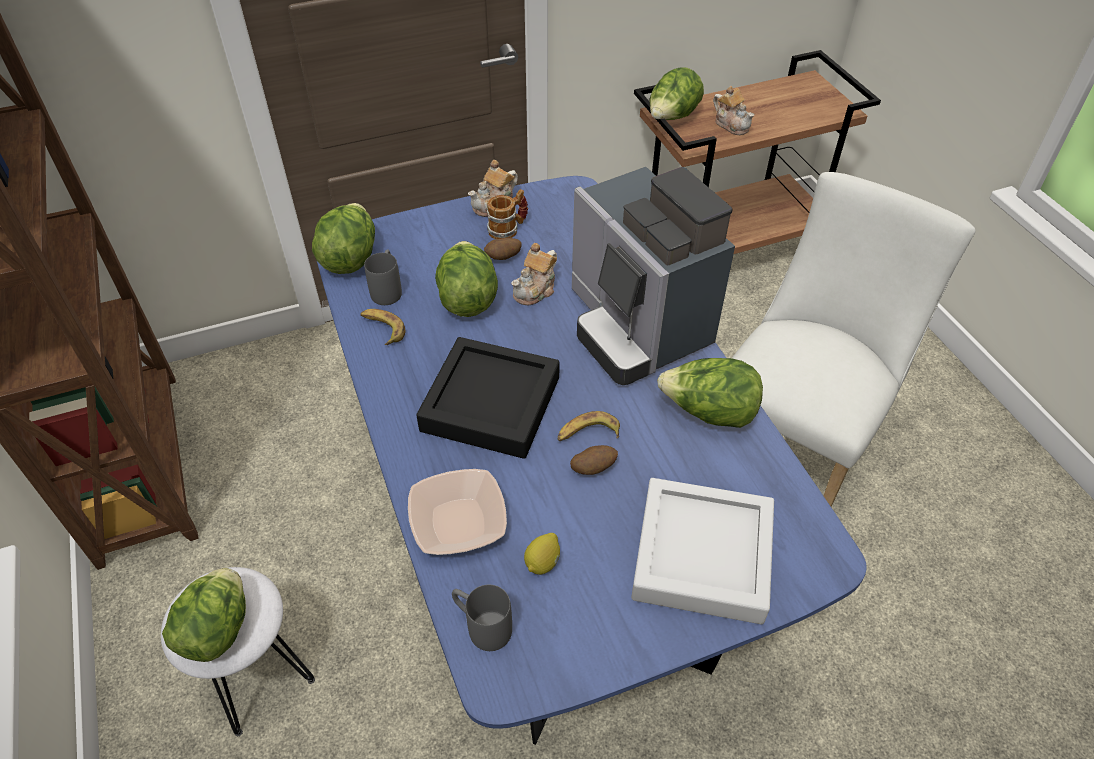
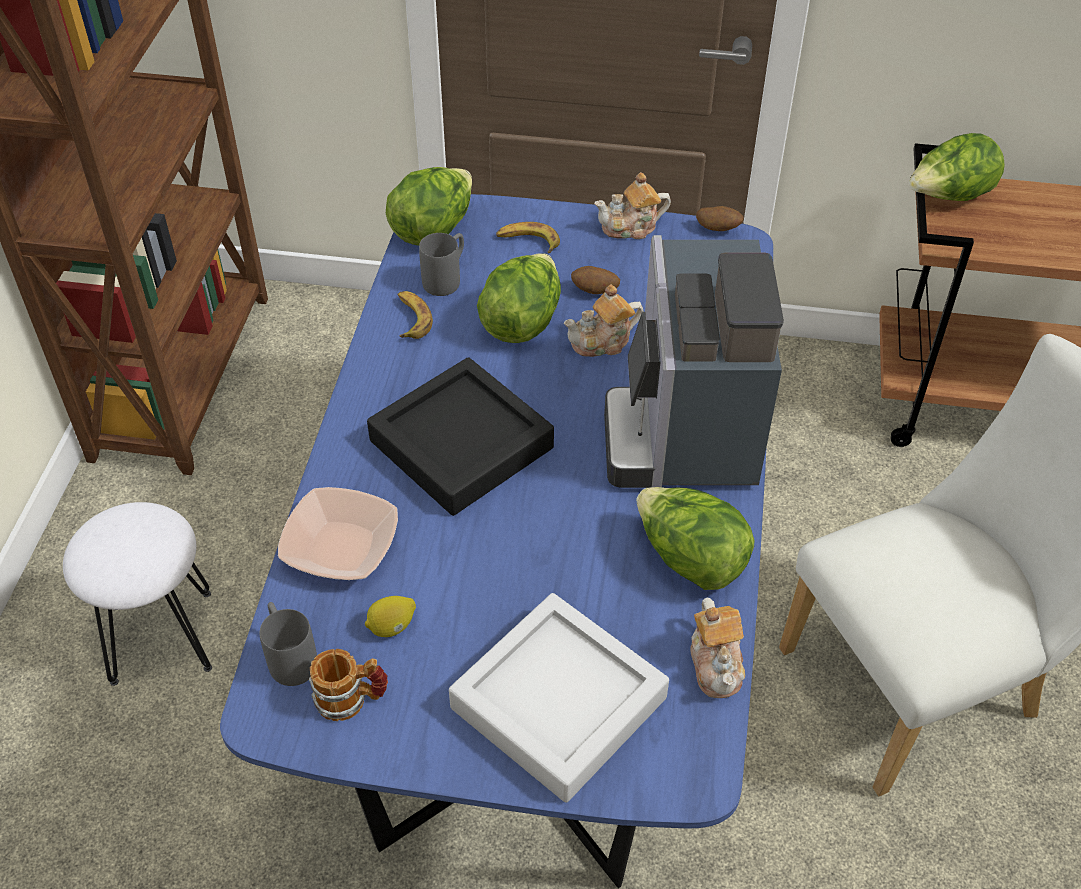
camera: 30 degrees right, 0 degrees up
(217, 630) = (115, 560): lettuce -> none
(508, 229) = (625, 261): mug -> mug (351, 699)
(588, 433) = (538, 521): banana -> banana (528, 242)
(593, 468) = (515, 559): potato -> potato (718, 229)
(731, 124) = (1024, 232): teapot -> teapot (716, 664)

